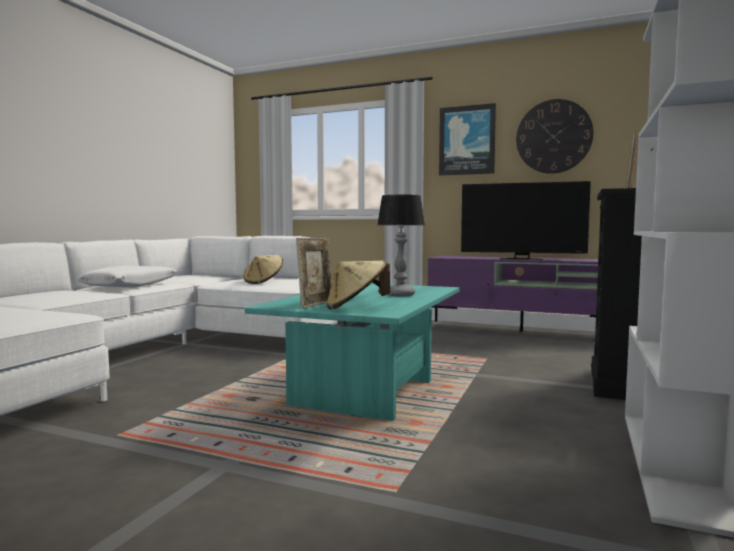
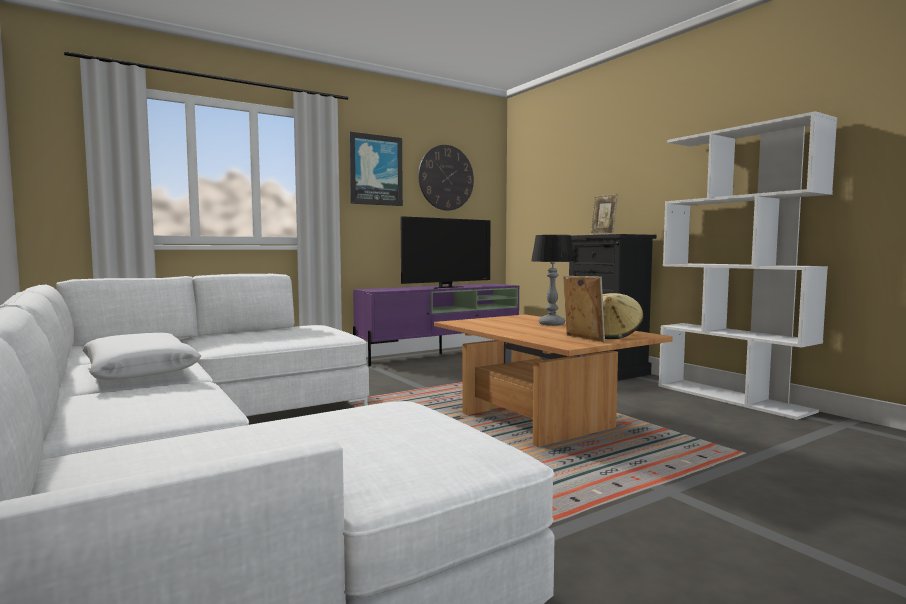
camera: 55 degrees left, 0 degrees up
(263, 282) = (282, 337): beige hat -> none
(367, 394) = (541, 420): turquoise coffee table -> brown coffee table

